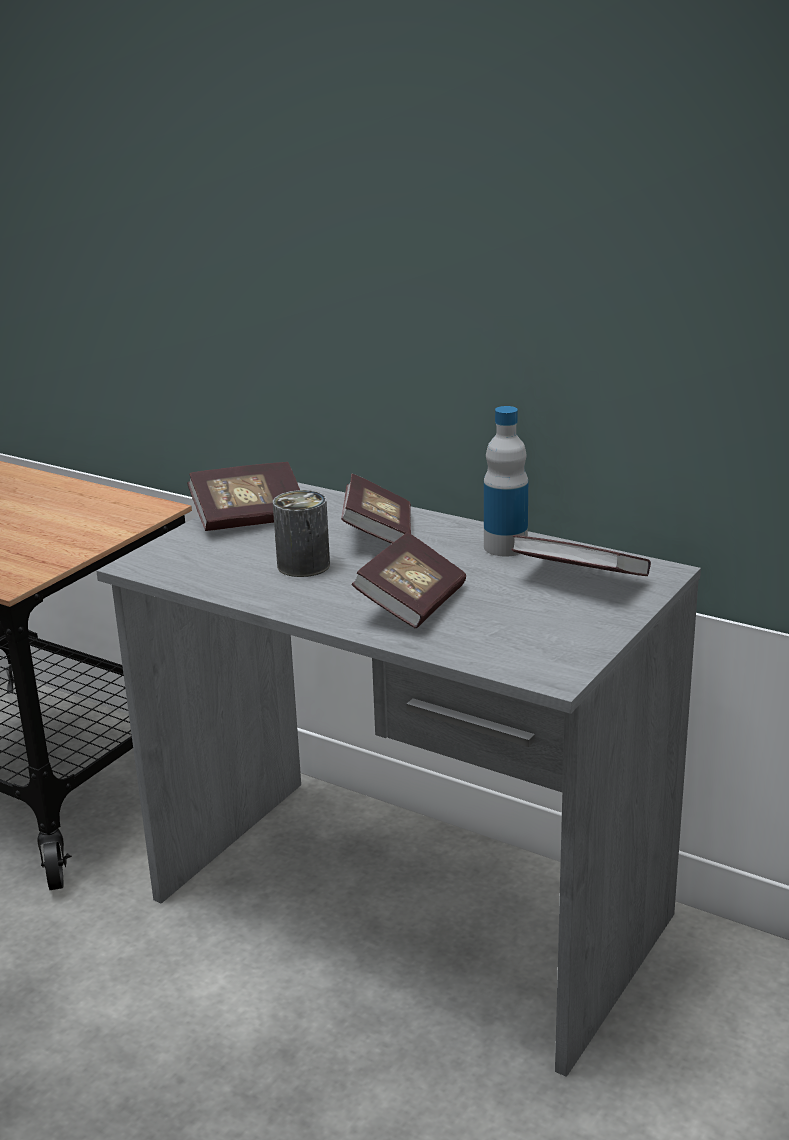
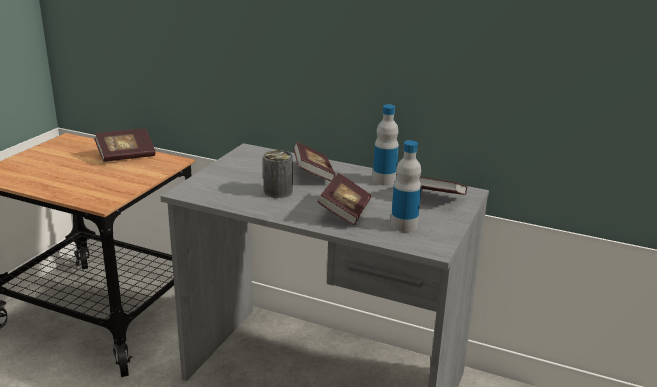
camera: 10 degrees left, 0 degrees up
(249, 518) = (239, 166): book -> book (126, 156)
(512, 631) = (404, 225): none -> bottle

